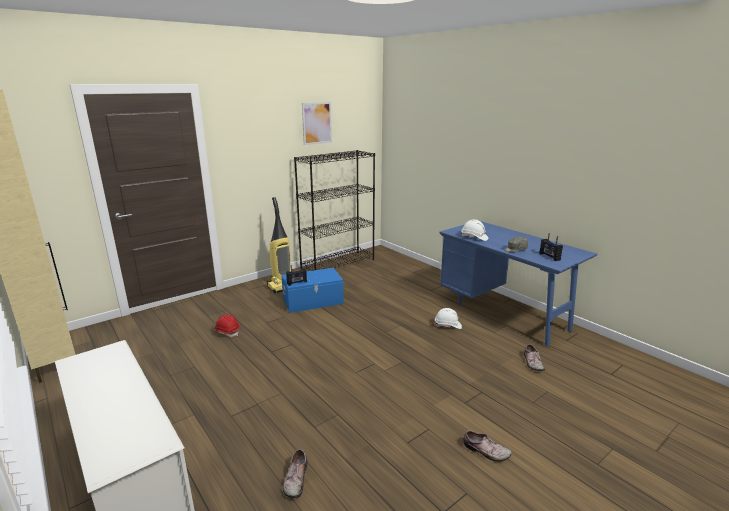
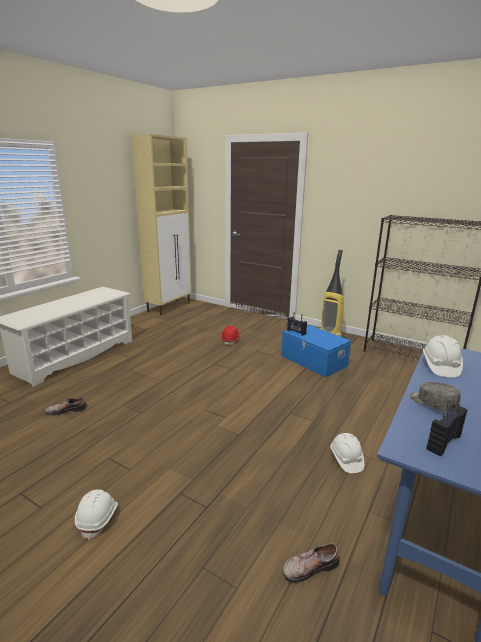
camera: 70 degrees right, 0 degrees up
(317, 123) = (436, 178): picture -> none
(486, 451) = (98, 518): shoe -> white hard hat

